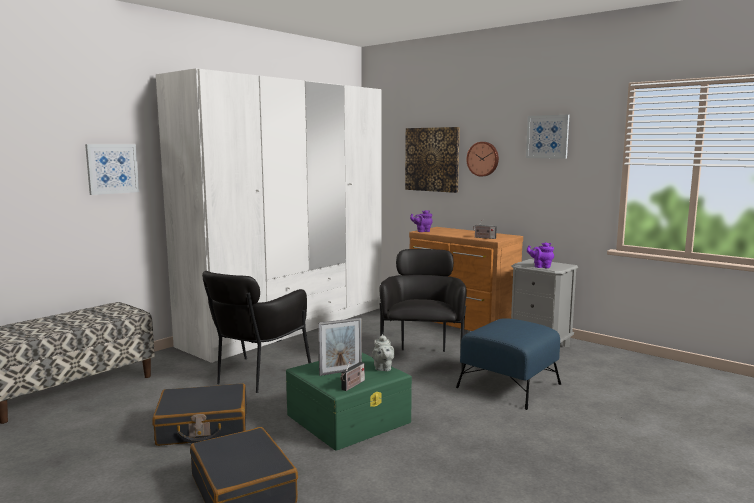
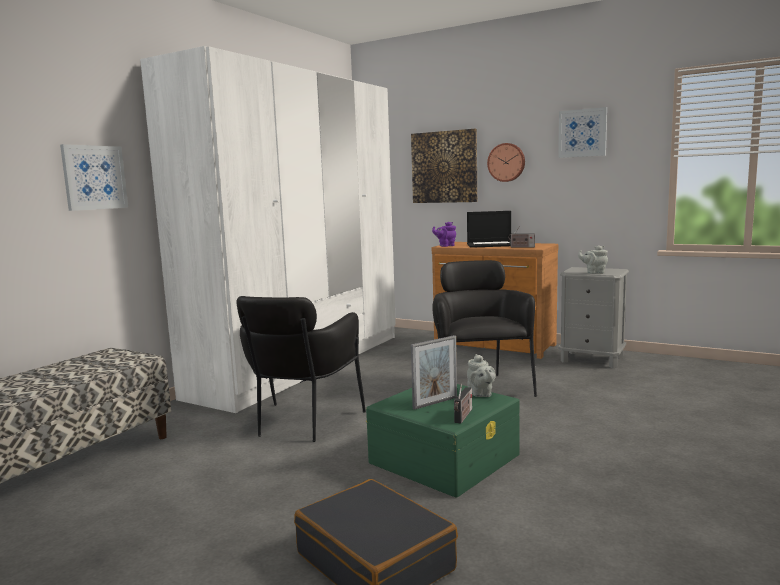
camera: 10 degrees left, 0 degrees up
(203, 427) = (273, 490): black suitcase -> none
(462, 233) = (491, 245): none -> laptop
(508, 386) = (593, 403): blue ottoman -> none
(541, 266) = (594, 272): purple teapot -> grey teapot

